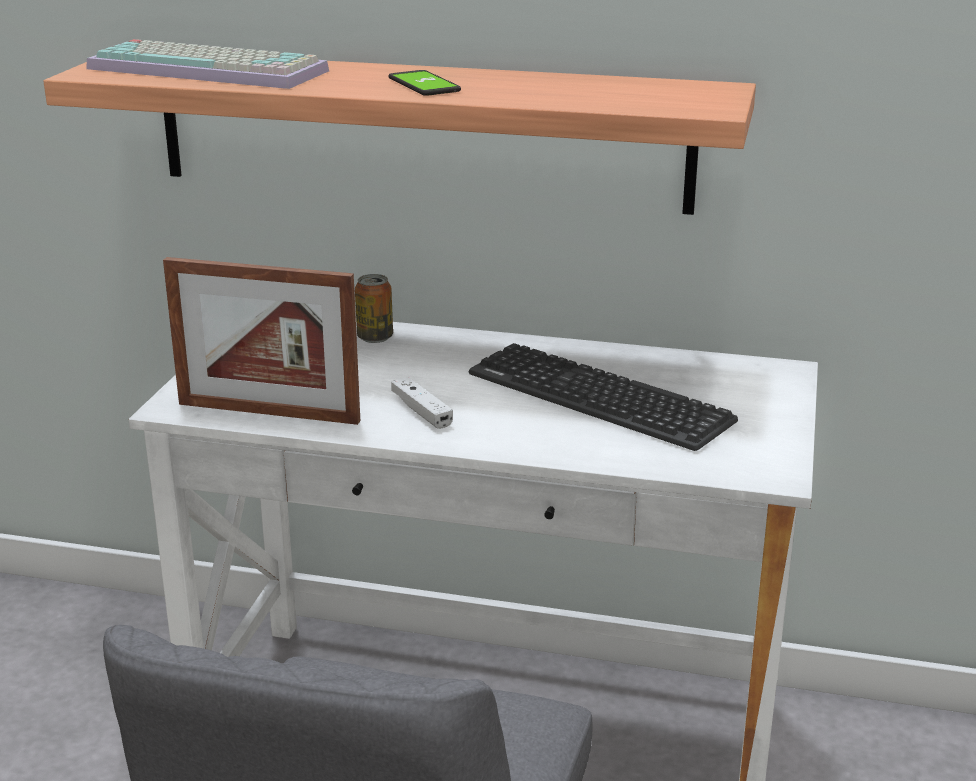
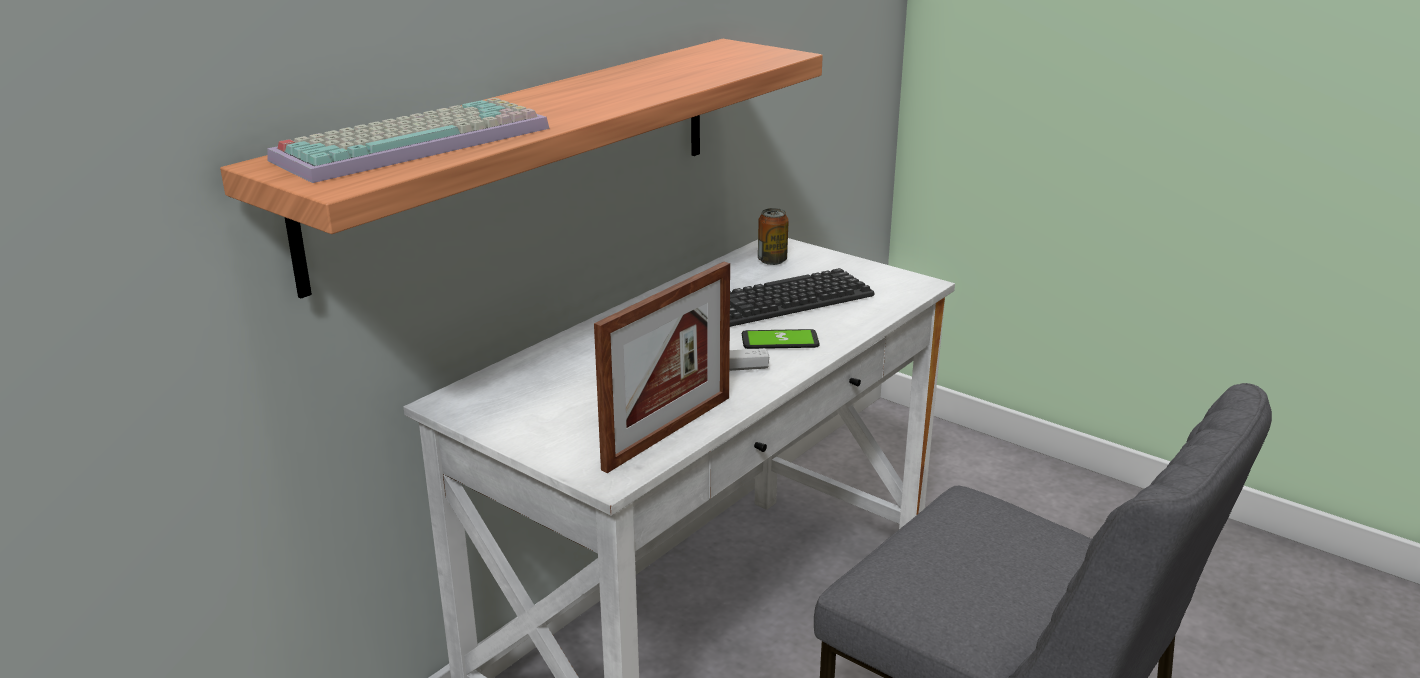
camera: 65 degrees left, 0 degrees up
(375, 337) = (558, 359): can -> can (772, 260)
(424, 85) = (604, 96): phone -> phone (780, 341)

